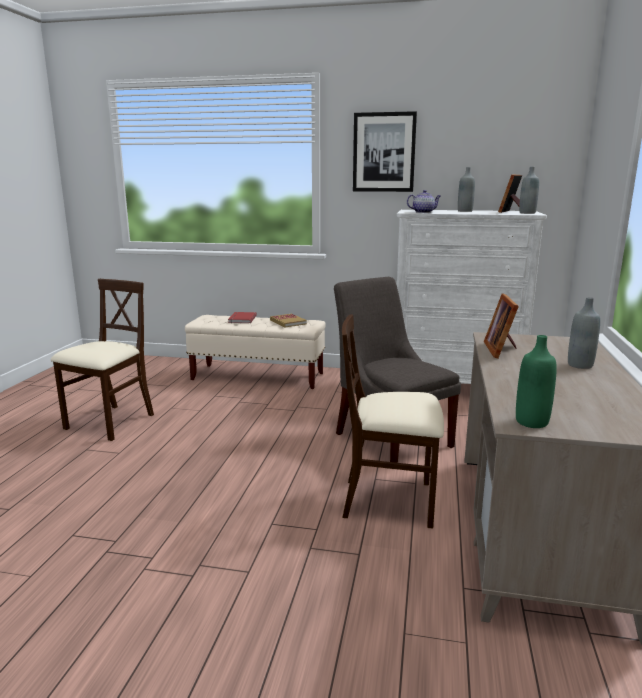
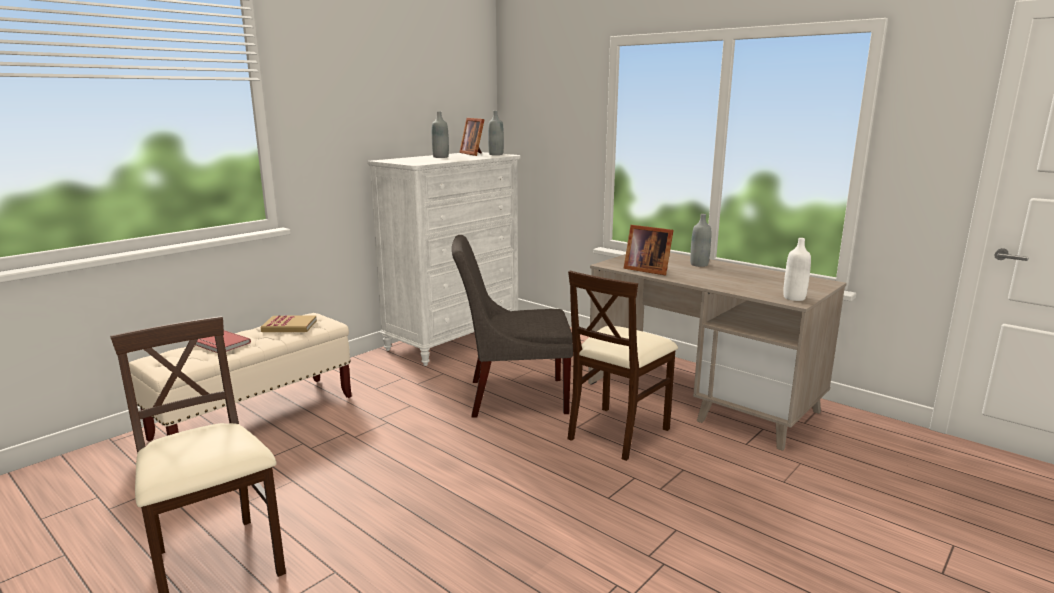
camera: 60 degrees left, 0 degrees up
(384, 152) = (338, 94): picture -> none
(423, 212) = (426, 162): teapot -> none
(531, 422) = (794, 298): green bottle -> white bottle

